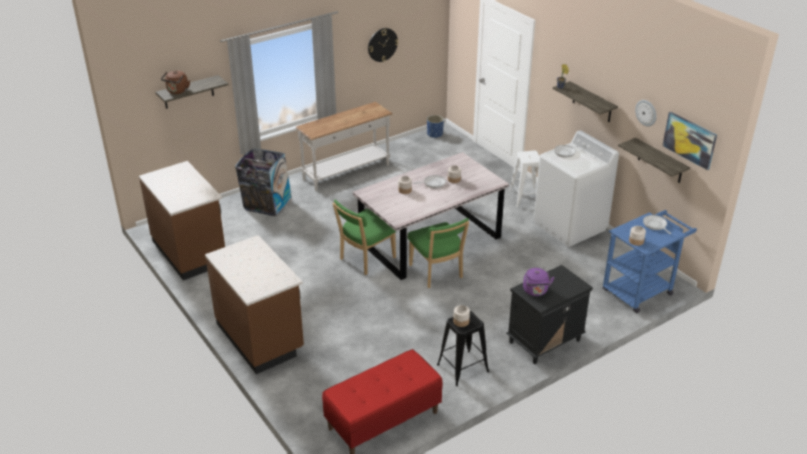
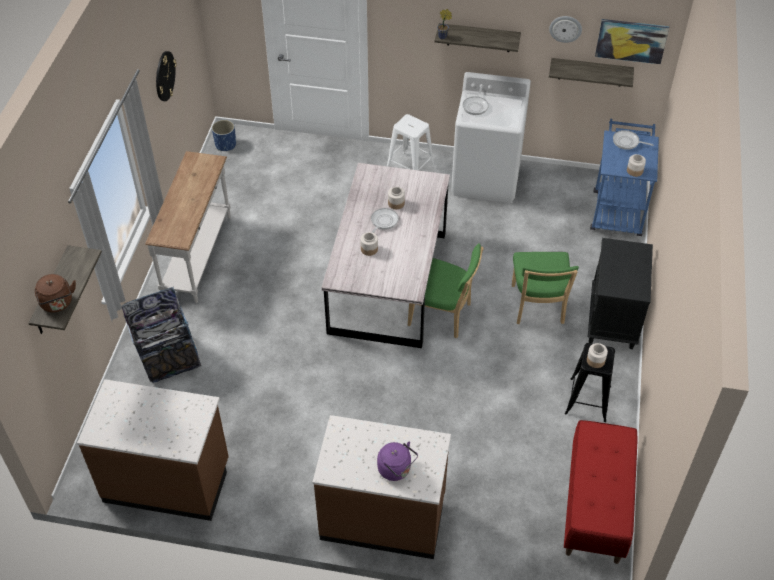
camera: 45 degrees left, 15 degrees up
(365, 259) = (359, 350): green chair -> green chair (537, 307)
(536, 291) = (620, 282): purple kettle -> purple kettle (396, 470)

